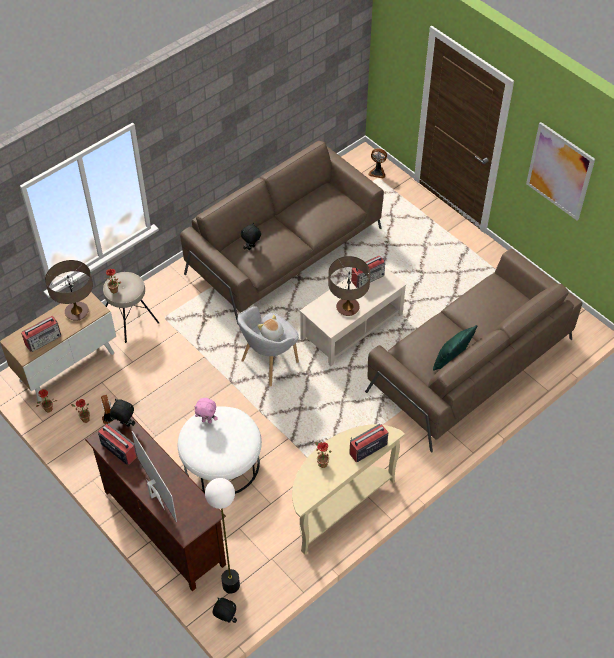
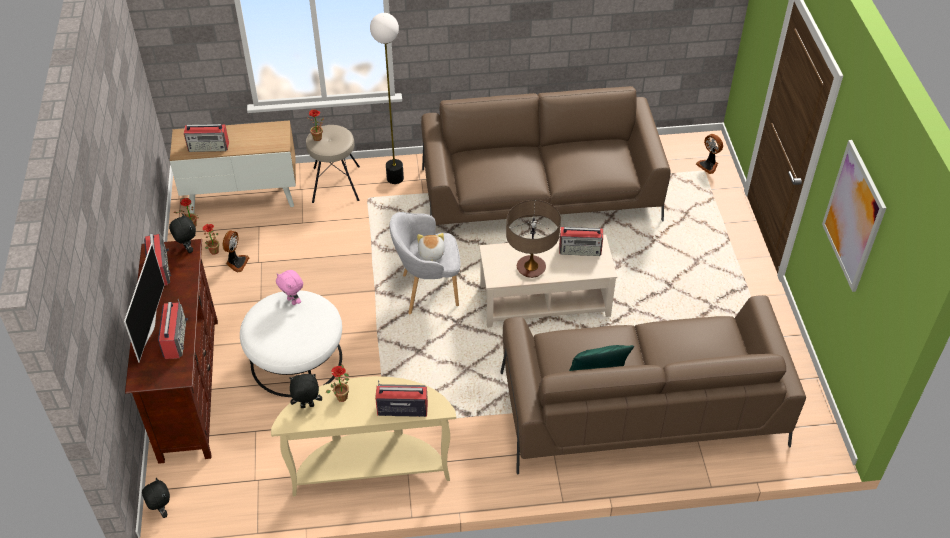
camera: 35 degrees right, 5 degrees down
(77, 312) = (260, 137): table lamp -> none
(181, 491) = (175, 339): none -> radio
(231, 585) = (198, 480): floor lamp -> floor lamp (395, 178)
(251, 248) = (484, 163): black plush toy -> black plush toy (307, 406)

